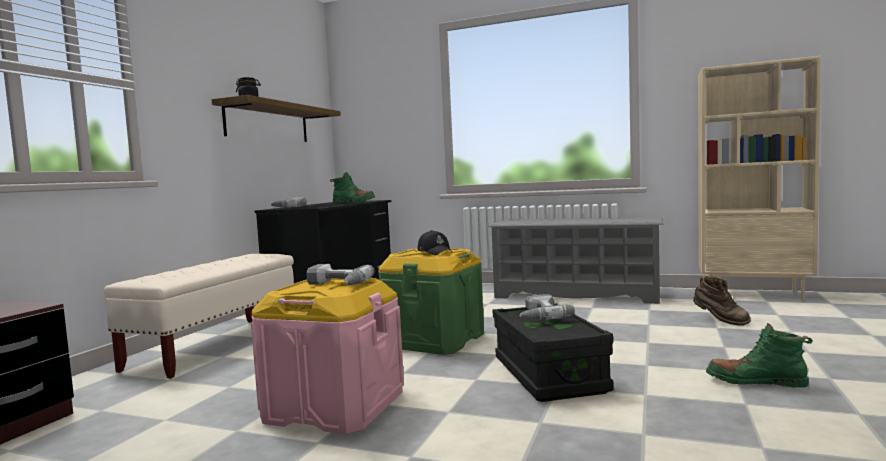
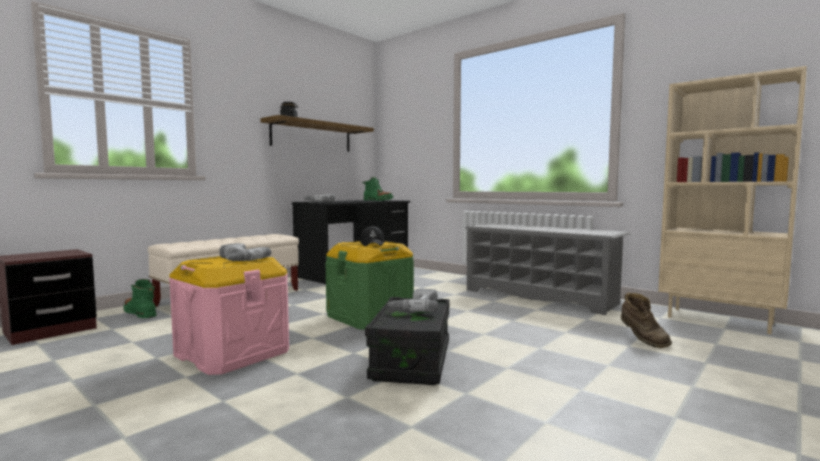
camera: 20 degrees right, 0 degrees up
(756, 382) = (588, 404): green boot -> green boot (140, 313)

